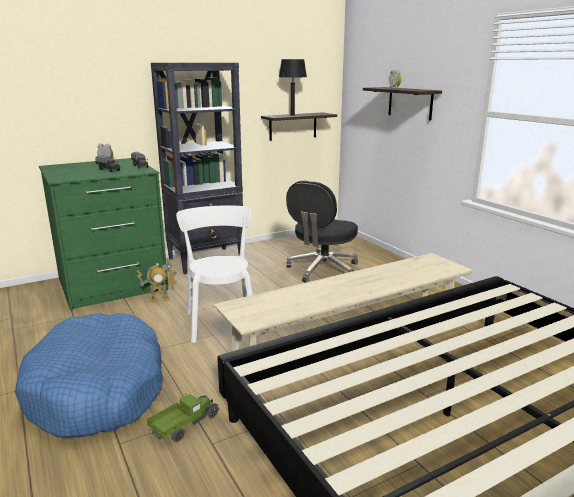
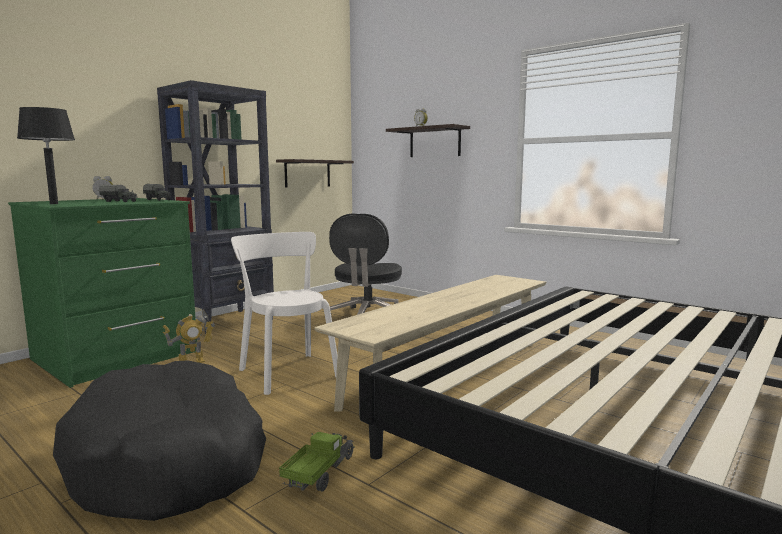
camera: 20 degrees left, 10 degrees down
(98, 390) = (170, 460): blue dog bed -> black dog bed
(292, 115) = (310, 159): black table lamp -> black table lamp (53, 203)

